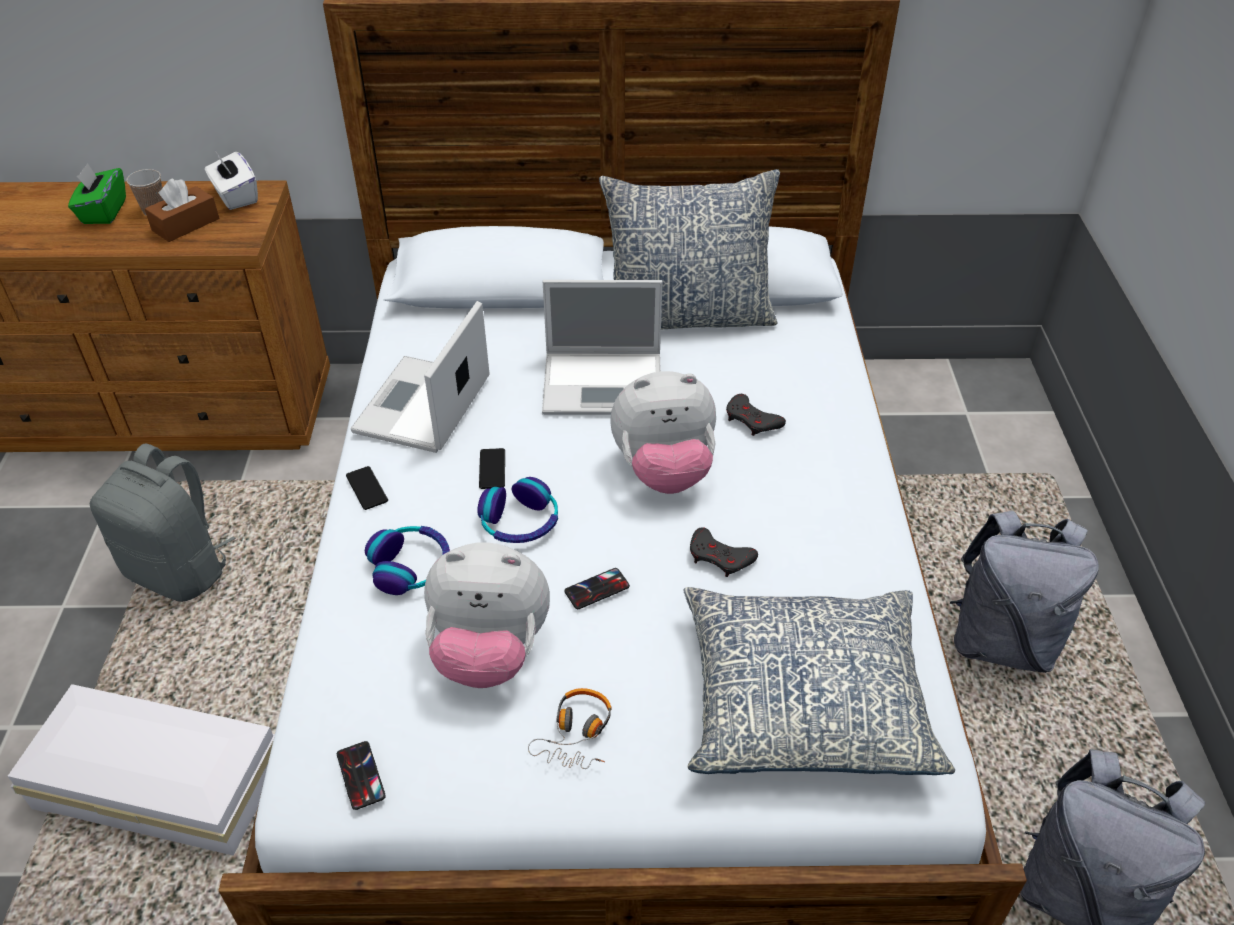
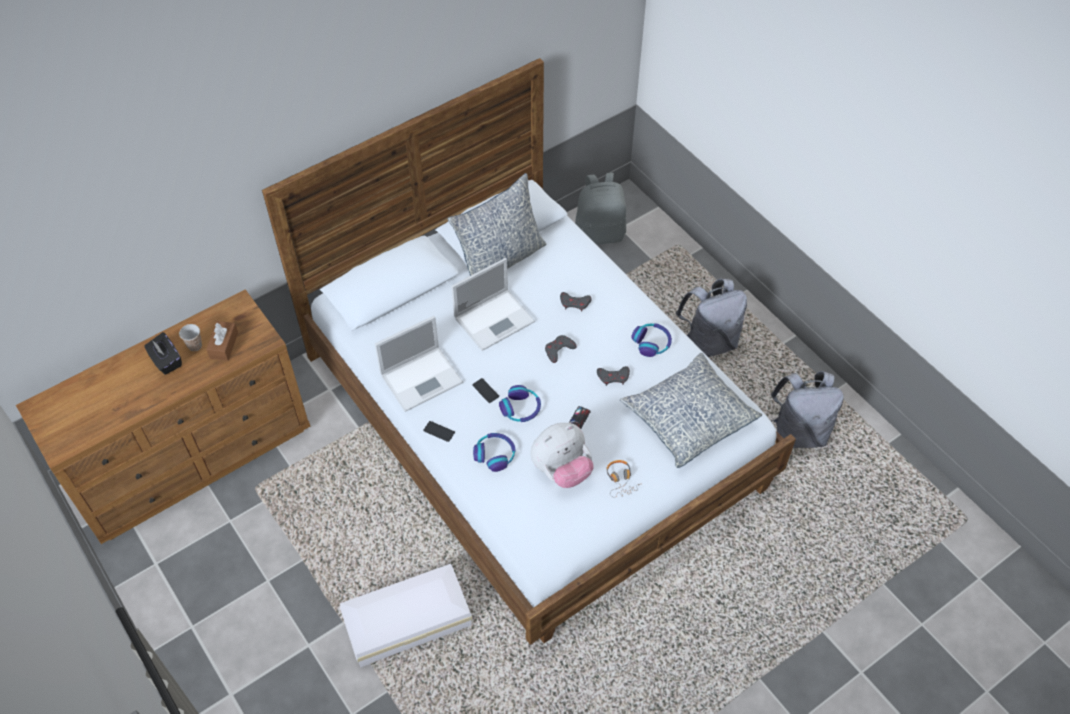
camera: 35 degrees left, 10 degrees up
(103, 211) = (166, 361): green tissue box -> black tissue box
(180, 570) = (309, 528): grey backpack -> grey backpack (600, 233)
(235, 196) = (230, 314): white tissue box -> none
(360, 775) = (557, 543): phone -> none
(422, 407) = (422, 378): laptop -> laptop turned 105 degrees counterclockwise
(664, 471) = (559, 350): plush toy -> grey game controller
(837, 539) = (652, 343): none -> headphones

